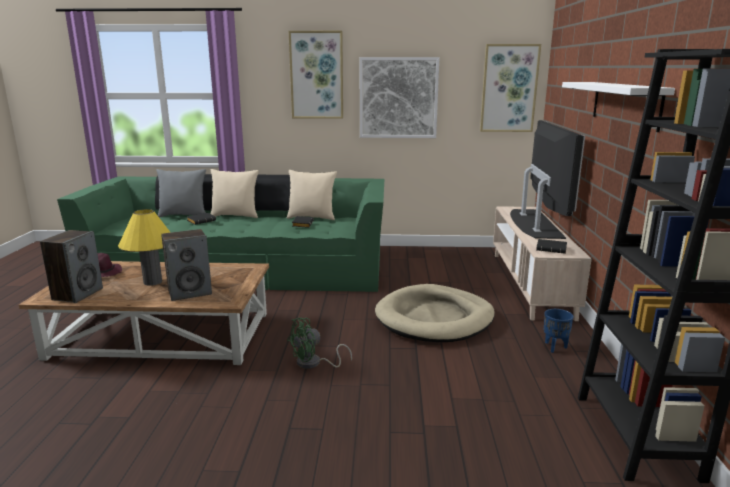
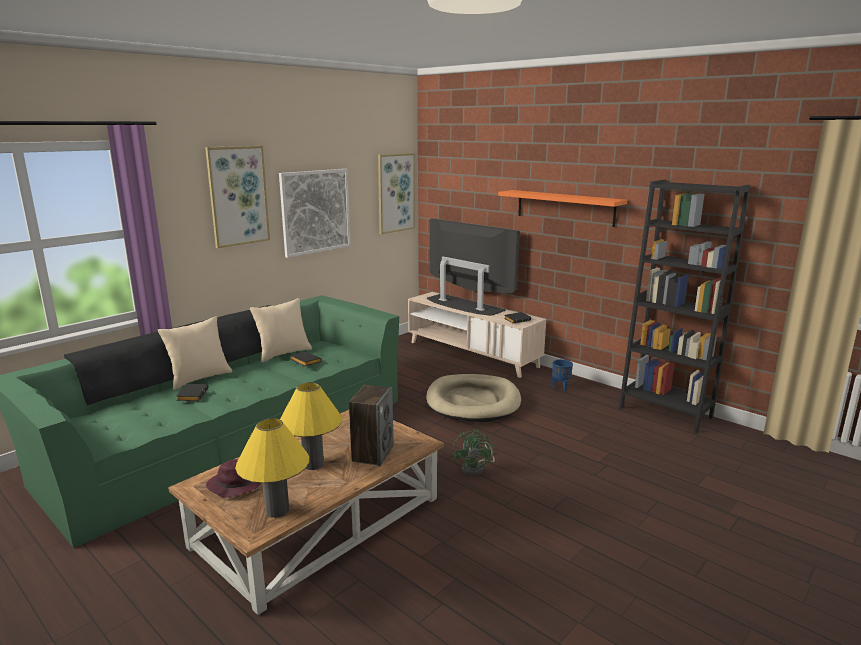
camera: 50 degrees left, 0 degrees up
(77, 294) = (277, 510): speaker -> yellow table lamp
(184, 215) = (132, 399): grey pillow -> none
(625, 104) = (565, 207): white shelf -> orange shelf

